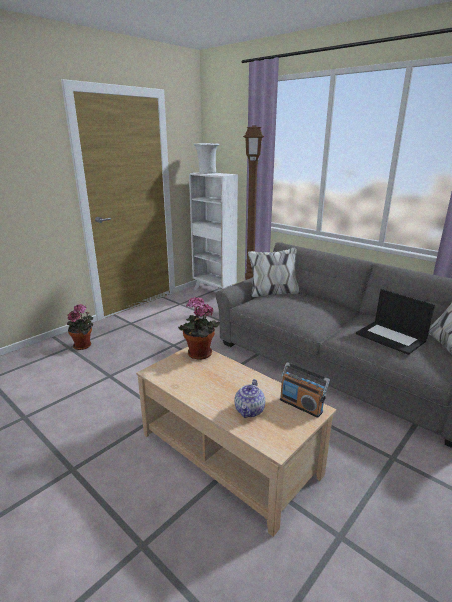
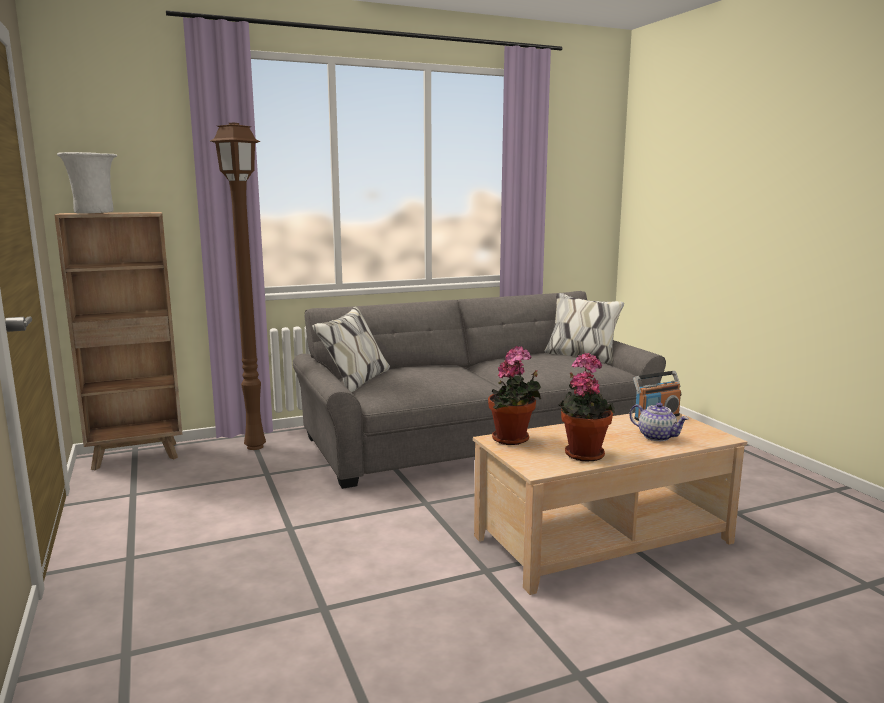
camera: 65 degrees left, 10 degrees down
(84, 345) = (147, 630): potted plant -> potted plant (583, 453)
(214, 291) = (137, 456): white bookcase -> brown bookcase
(391, 337) = (550, 363): laptop -> none

